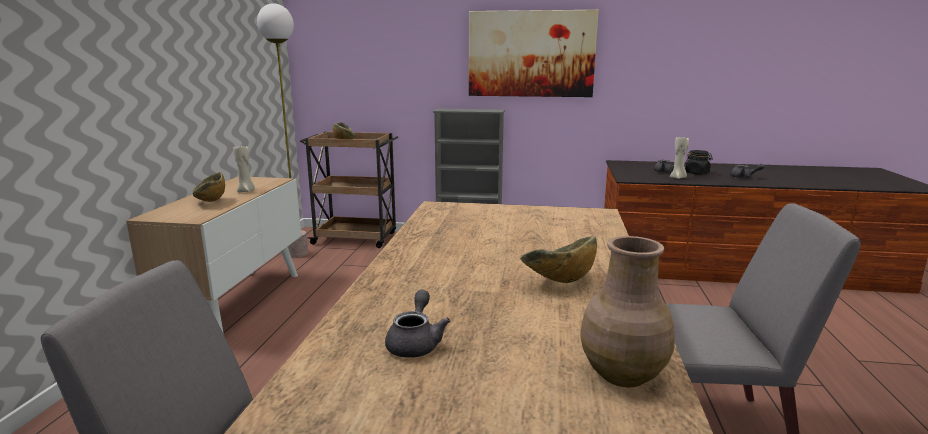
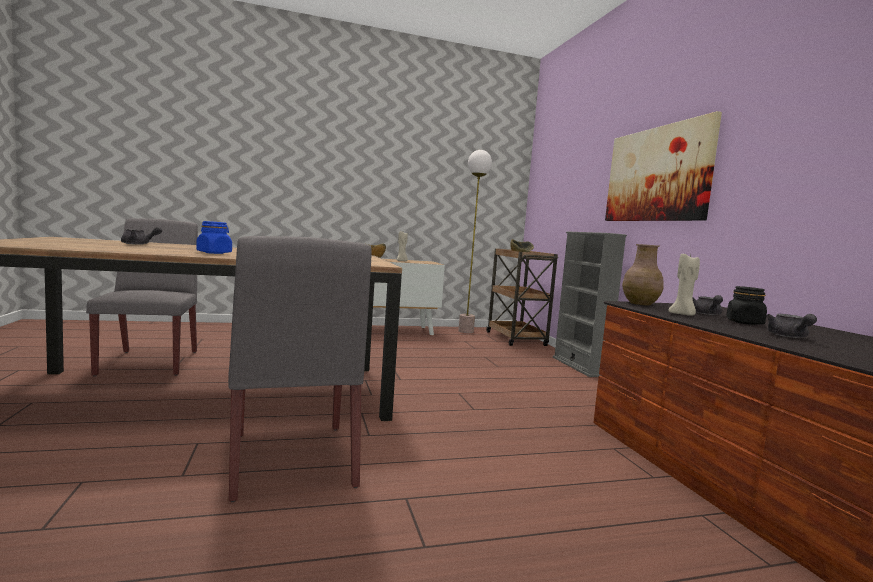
camera: 65 degrees right, 10 degrees down
(559, 282) = (214, 253): bowl -> blue jar
(622, 373) = (88, 248): brown vase -> brown vase (640, 303)

